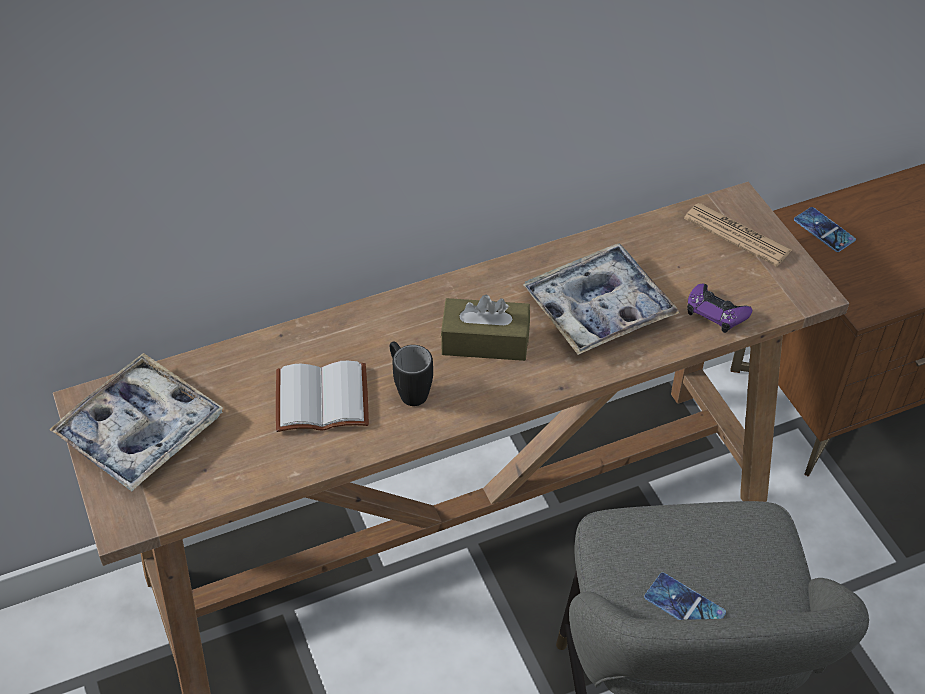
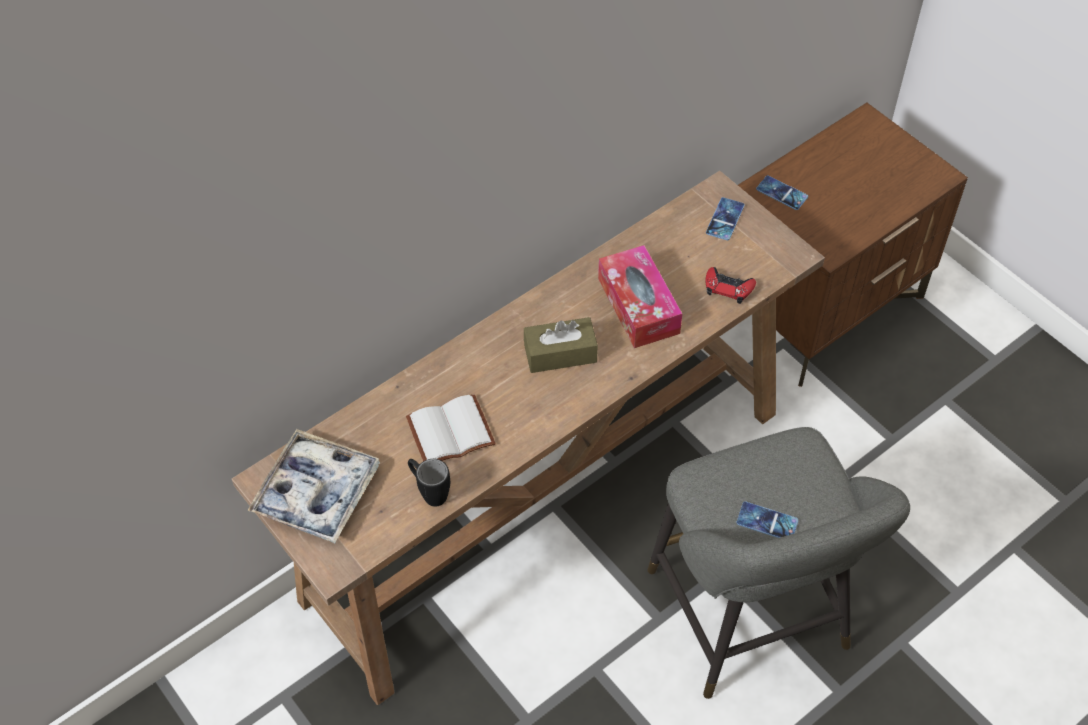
camera: 15 degrees left, 5 degrees up
(408, 389) = (515, 407): black mug -> black mug (429, 492)
(598, 308) = (638, 306): tray -> tissue box
(716, 312) = (728, 288): purple game controller -> red game controller
(737, 235) = (725, 219): newspaper -> phone

